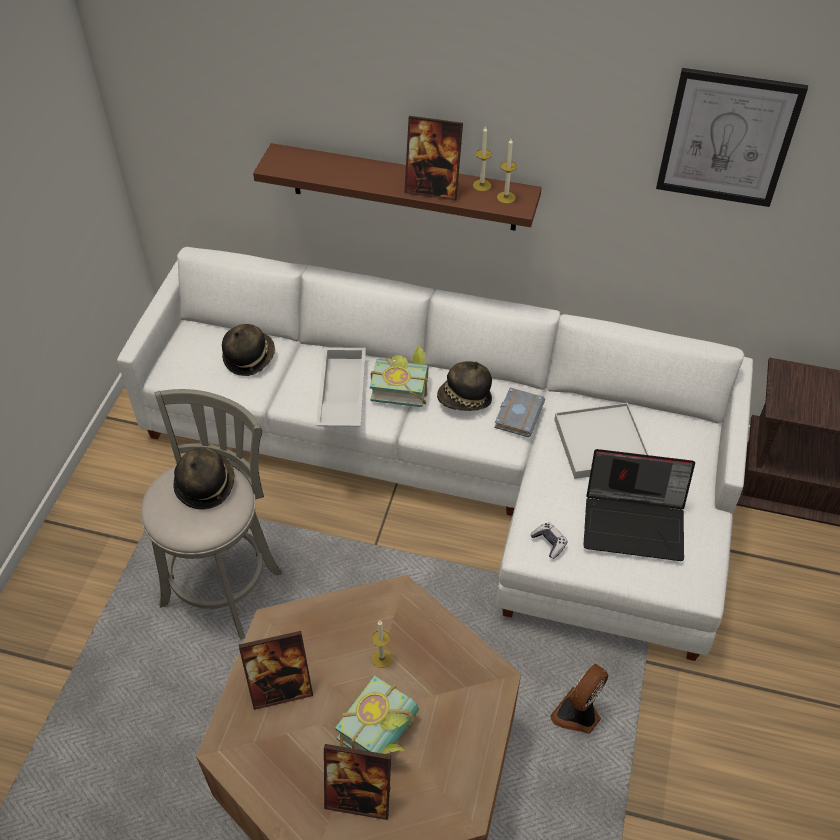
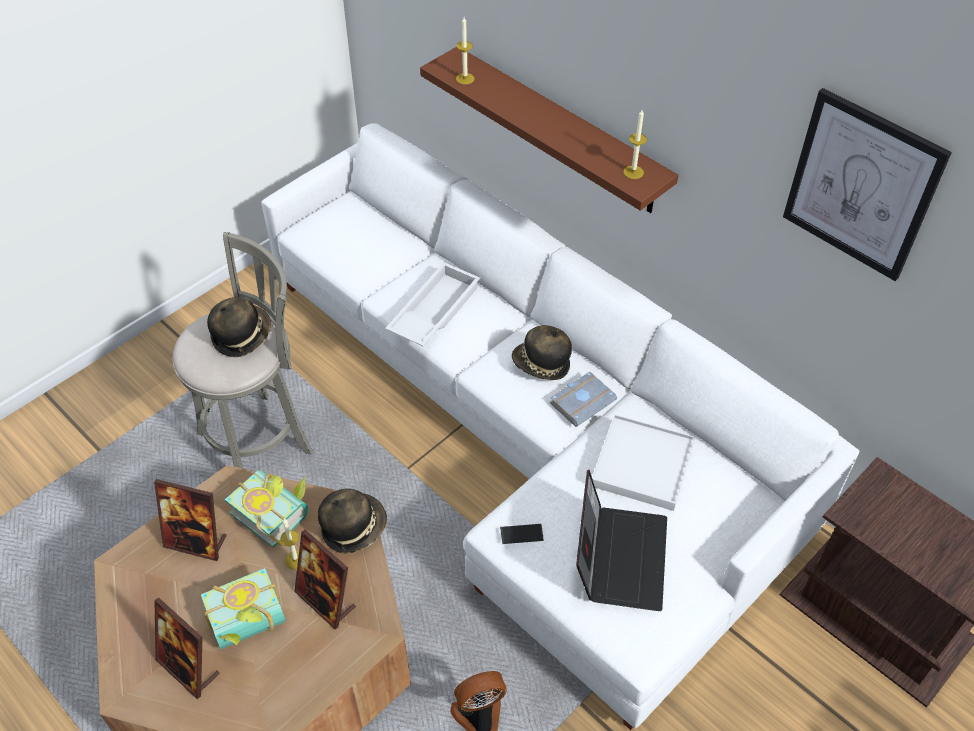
camera: 30 degrees right, 0 degrees up
(249, 357) = (379, 246): hat -> hat (353, 527)
(401, 386) = (492, 327): book -> book (276, 511)
(432, 189) = (568, 139): picture frame -> picture frame (326, 600)
(482, 185) = (619, 152): candle -> candle (465, 78)
(549, 542) = (521, 534): game controller -> phone
(635, 522) = (619, 556): laptop -> laptop turned 120 degrees counterclockwise

